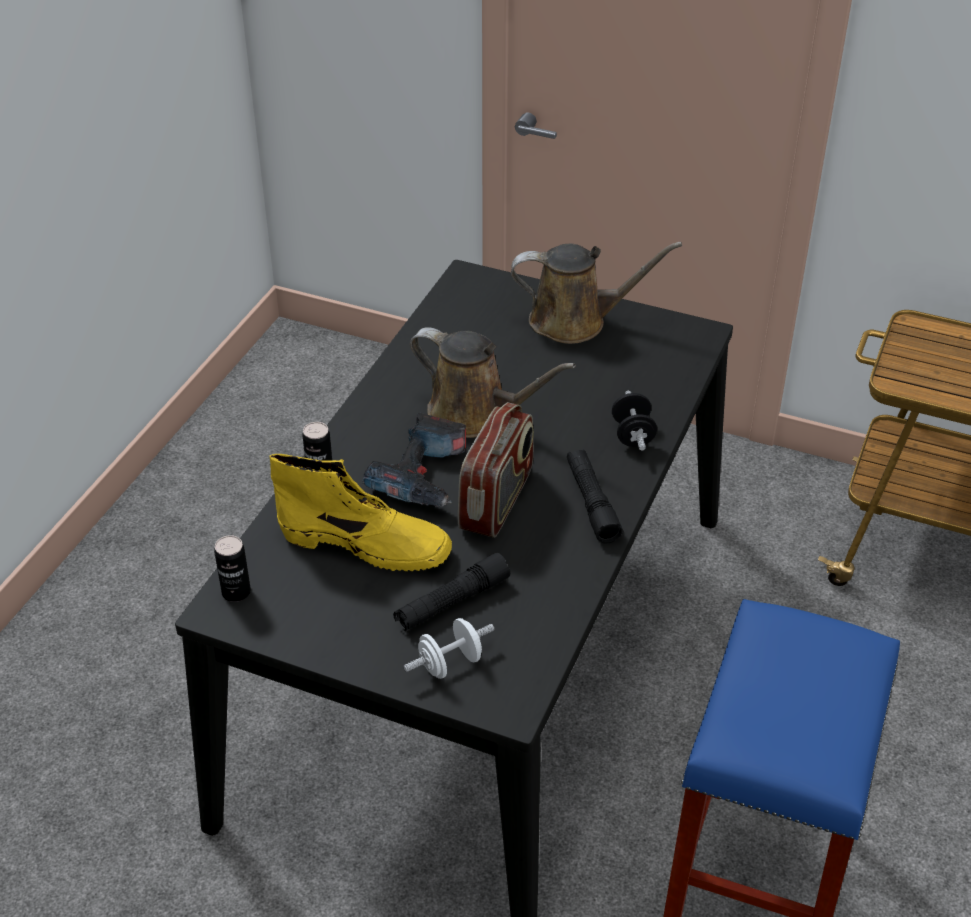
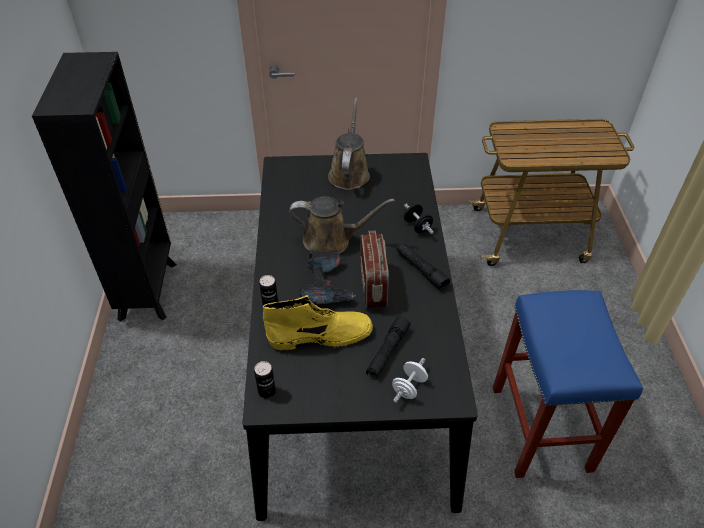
camera: 25 degrees left, 5 degrees up
(233, 437) = (148, 289): none -> black bookcase
(575, 321) = (349, 173): brown watering can -> brown watering can turned 60 degrees counterclockwise

